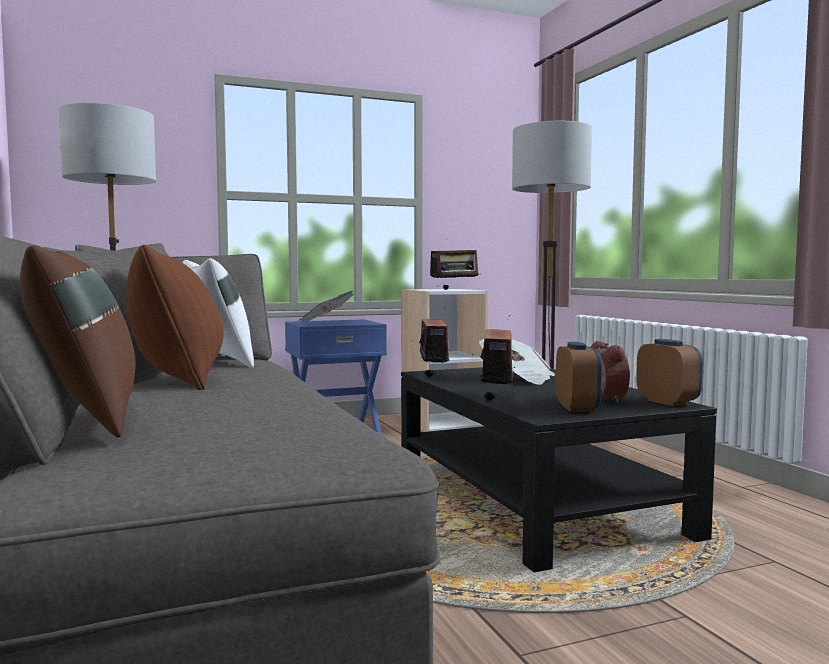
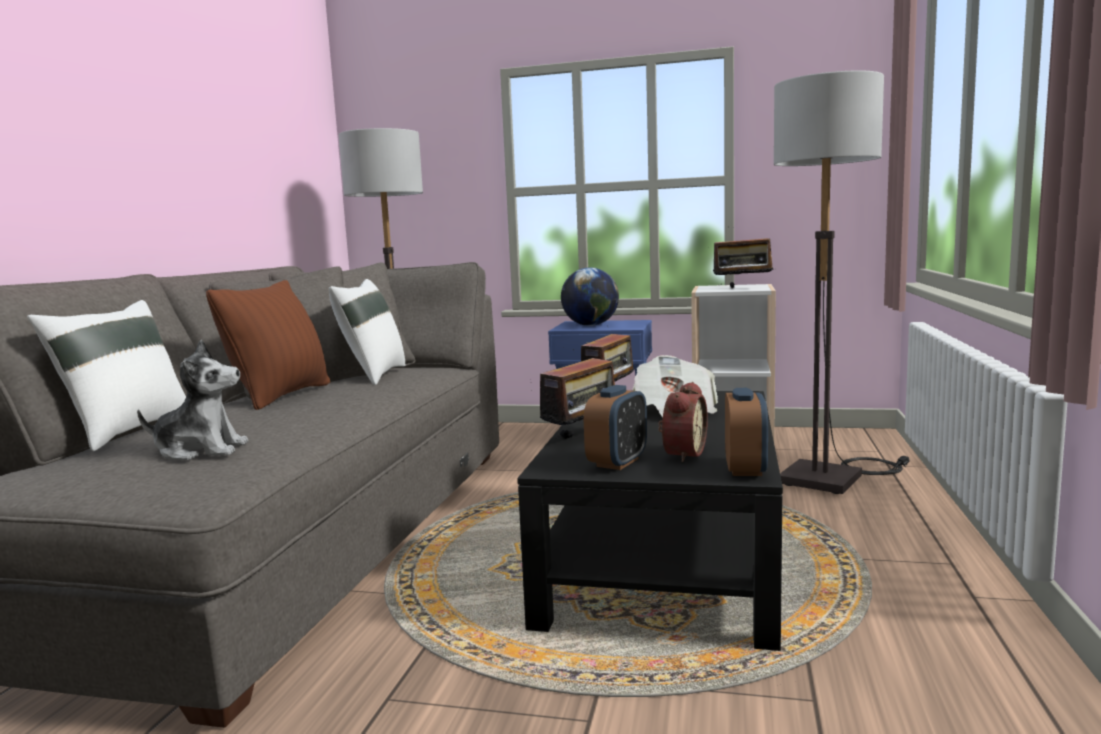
camera: 35 degrees right, 5 degrees up
(86, 420) = (126, 431): brown pillow -> white pillow
(262, 423) = (201, 450): none -> plush toy
(326, 323) = (590, 325): newspaper -> globe

